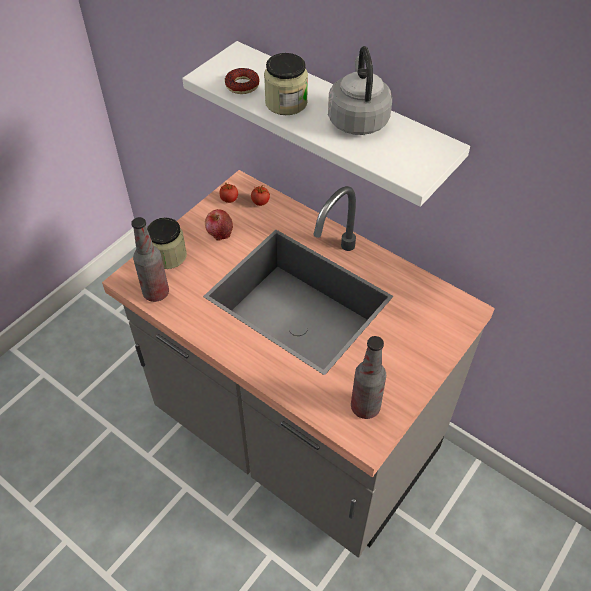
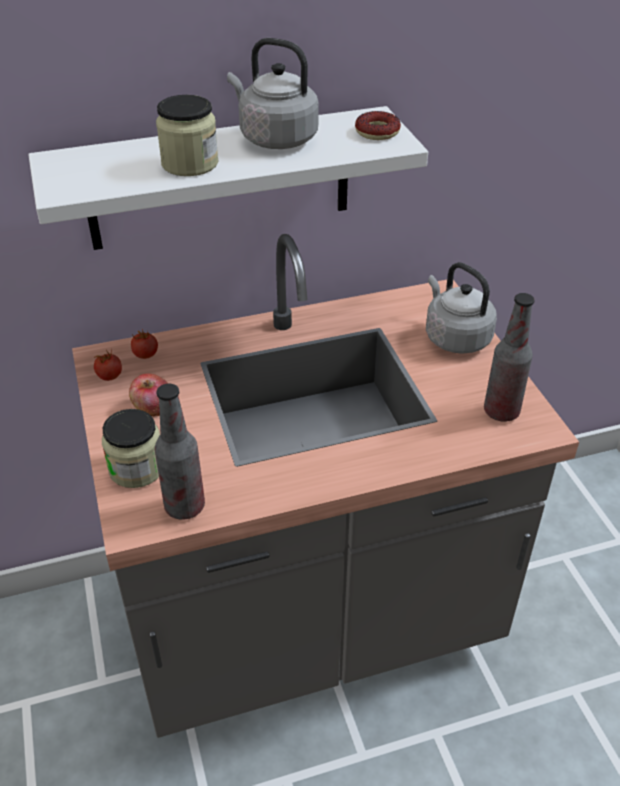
camera: 55 degrees left, 10 degrees down
(242, 85) = (118, 177): donut -> donut (377, 132)
(423, 342) = (455, 337): none -> grey kettle

